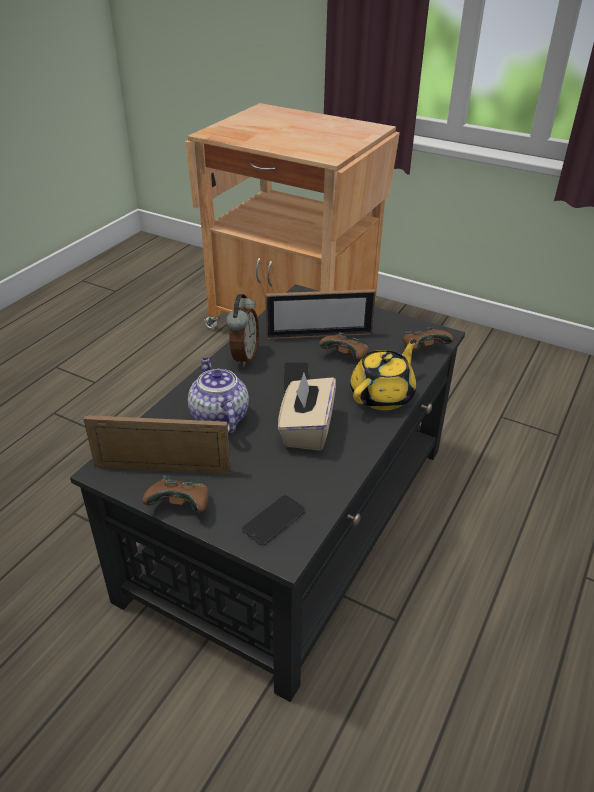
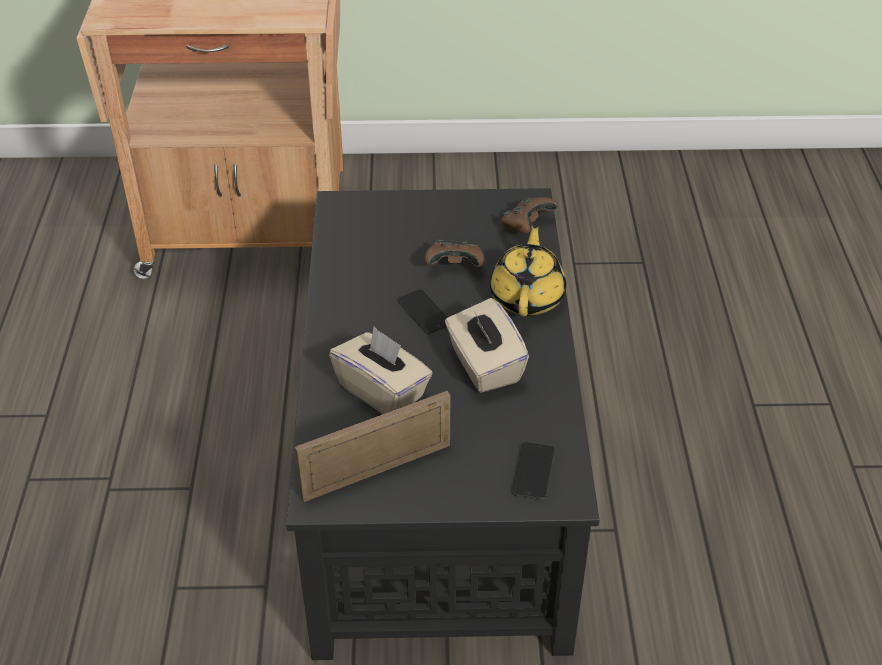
camera: 30 degrees left, 5 degrees up
(181, 506) = (432, 499): brown game controller -> none
(218, 417) = (382, 391): teapot -> beige tissue box
(243, 357) = (344, 309): alarm clock -> none
(319, 335) = (403, 250): picture frame -> none

